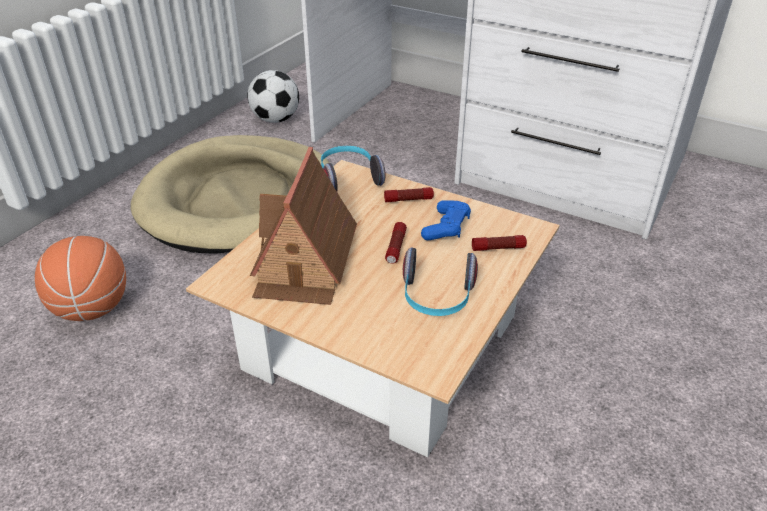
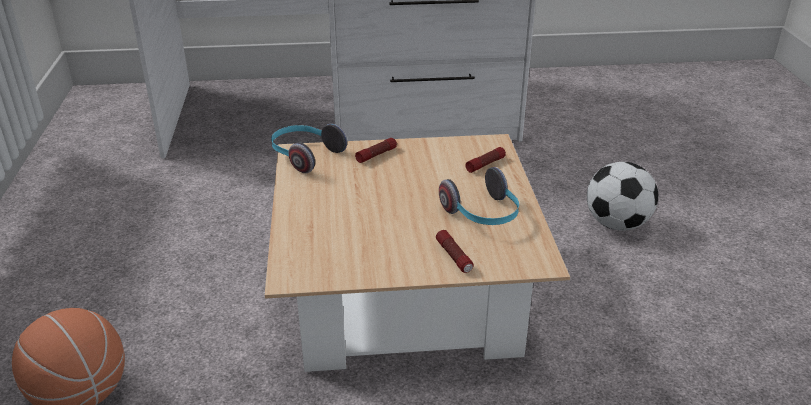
camera: 35 degrees left, 5 degrees down
(238, 199) = (138, 234): beige dog bed -> none
(276, 119) = (98, 150): football -> football (616, 224)
(305, 262) = (348, 232): toy house -> none
(396, 248) = (410, 193): flashlight -> flashlight (454, 257)
(446, 228) = (431, 164): blue game controller -> none

